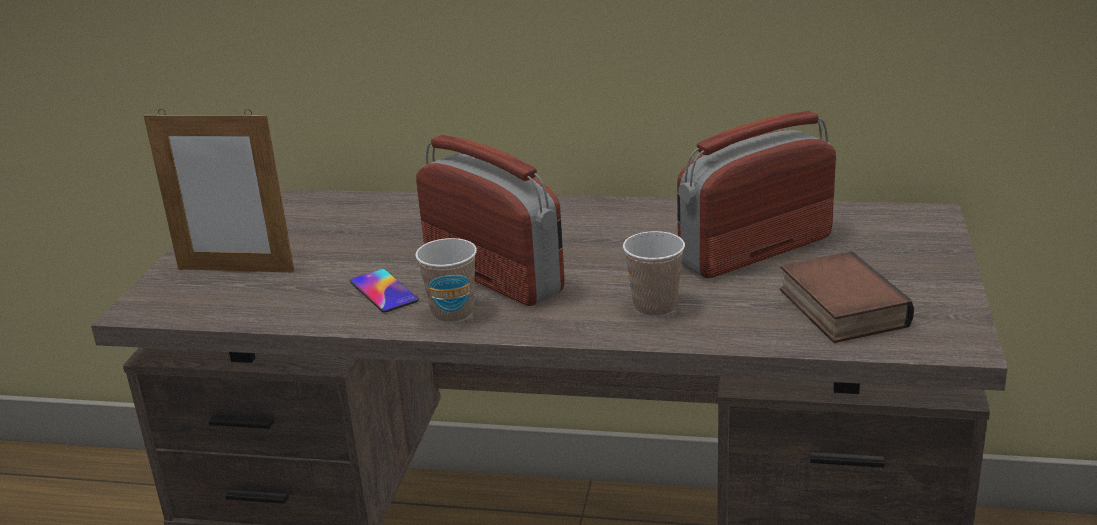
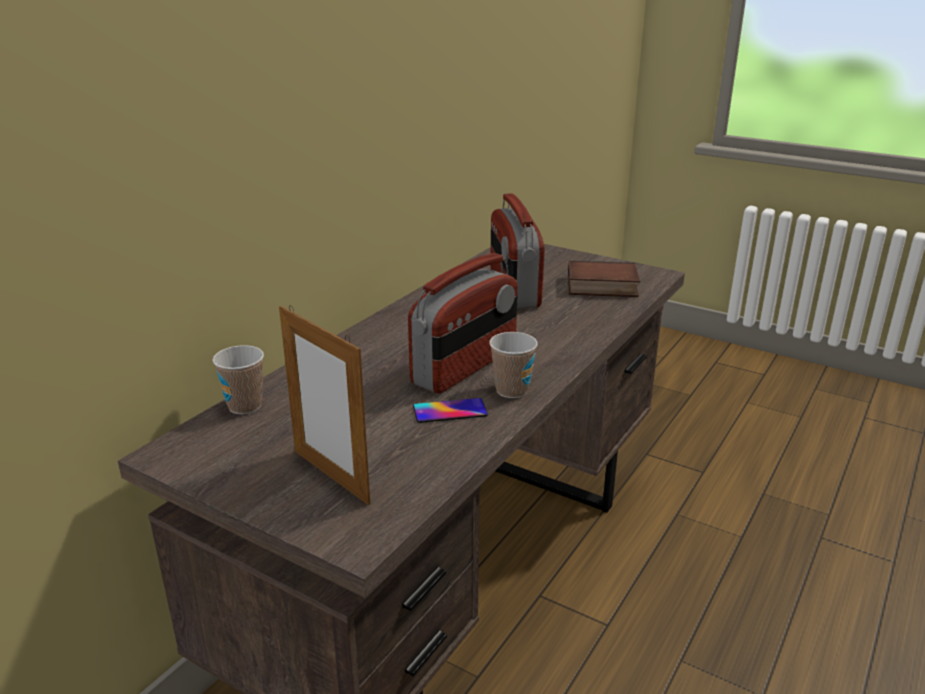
camera: 70 degrees left, 0 degrees up
(236, 270) = (331, 476): picture frame -> picture frame turned 105 degrees clockwise
(494, 275) = (466, 366): radio -> radio turned 150 degrees clockwise
(655, 307) = (561, 328): cup -> cup (245, 406)

